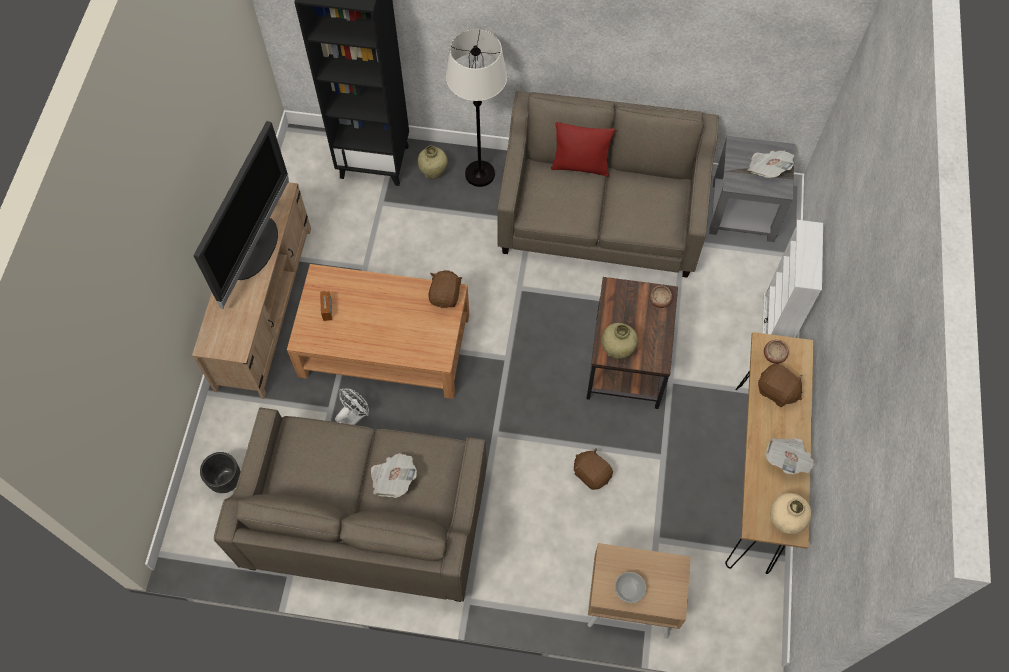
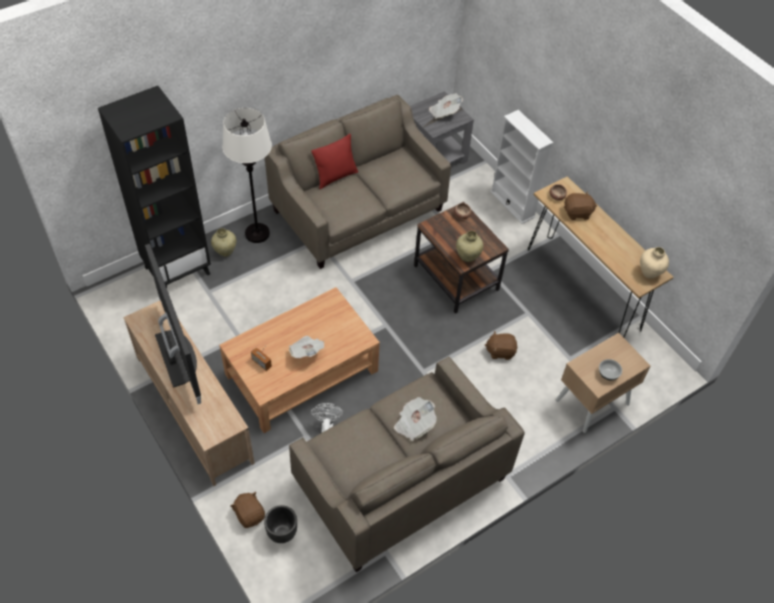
camera: 45 degrees left, 10 degrees down
(445, 296) = (329, 302): brown plush toy -> brown plush toy (249, 514)
(787, 459) = (618, 242): newspaper -> newspaper (306, 352)

